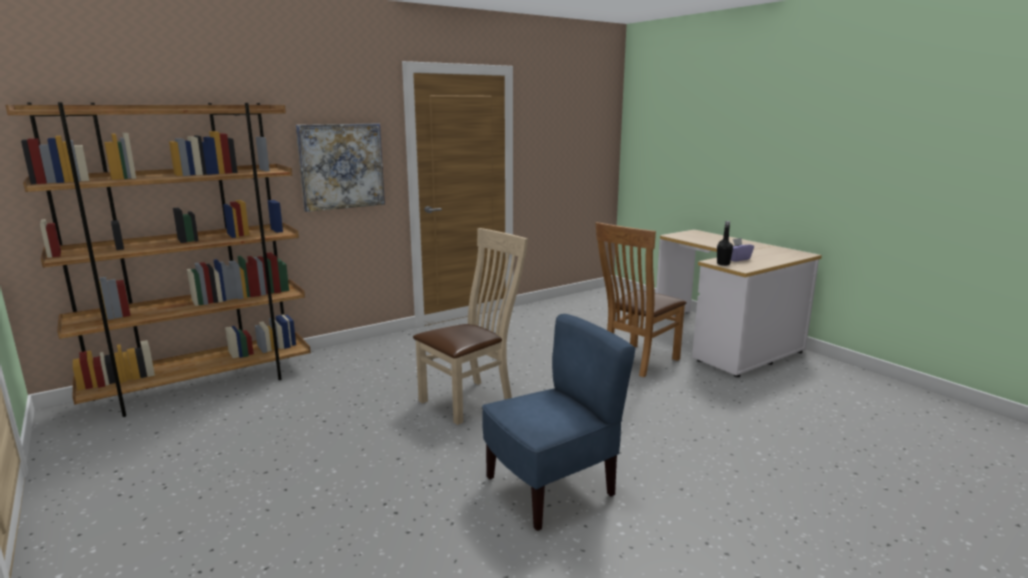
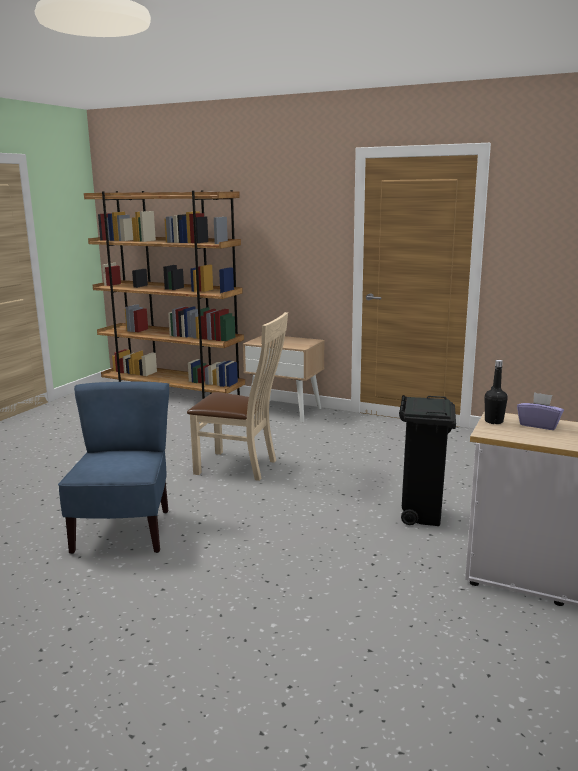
camera: 60 degrees right, 0 degrees up
(341, 166) = (293, 245): picture -> none
(366, 348) = (285, 411): none -> beige nightstand
(551, 488) = (124, 531): blue chair -> blue chair turned 120 degrees counterclockwise
(636, 362) = (421, 515): brown chair -> black trash can

